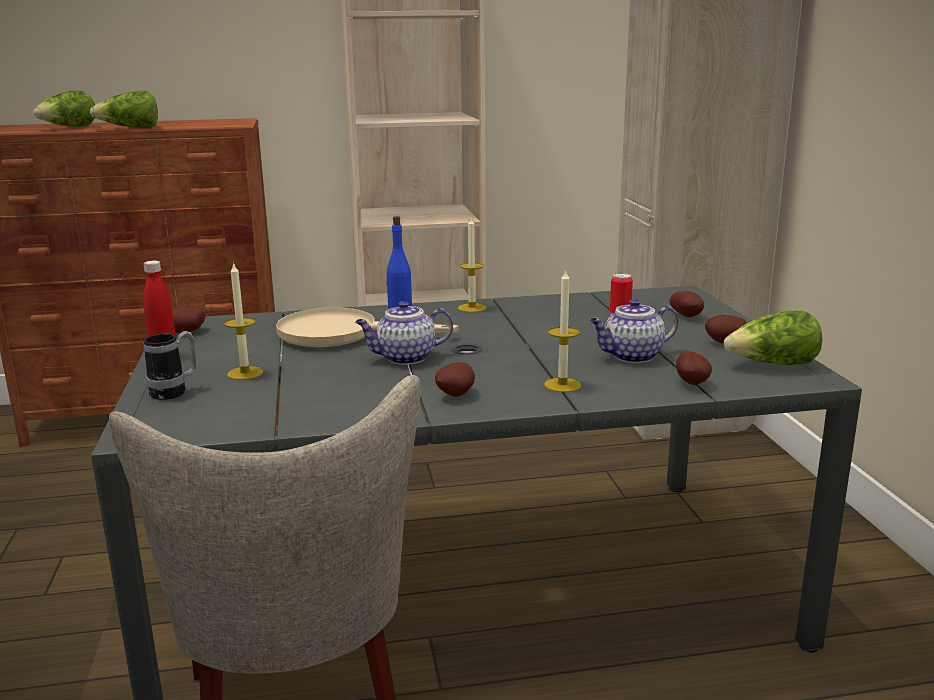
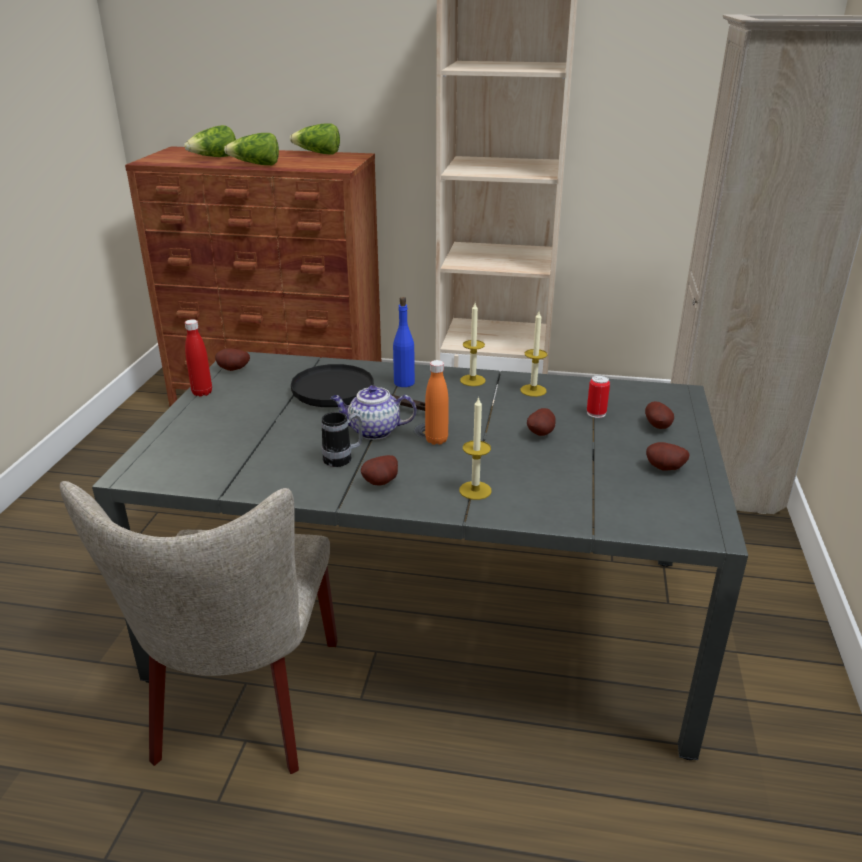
camera: 20 degrees right, 10 degrees up
(175, 392) = (184, 434): mug -> mug (343, 459)
(245, 373) = (244, 424): candle -> candle (533, 390)
(342, 334) = (344, 394): beige frying pan -> black frying pan
(482, 354) = (436, 440): none -> orange bottle
(632, 356) = (563, 468): teapot -> none
(692, 383) = (590, 513): potato -> potato (541, 434)
(772, 365) = (685, 506): lettuce -> lettuce (318, 153)

